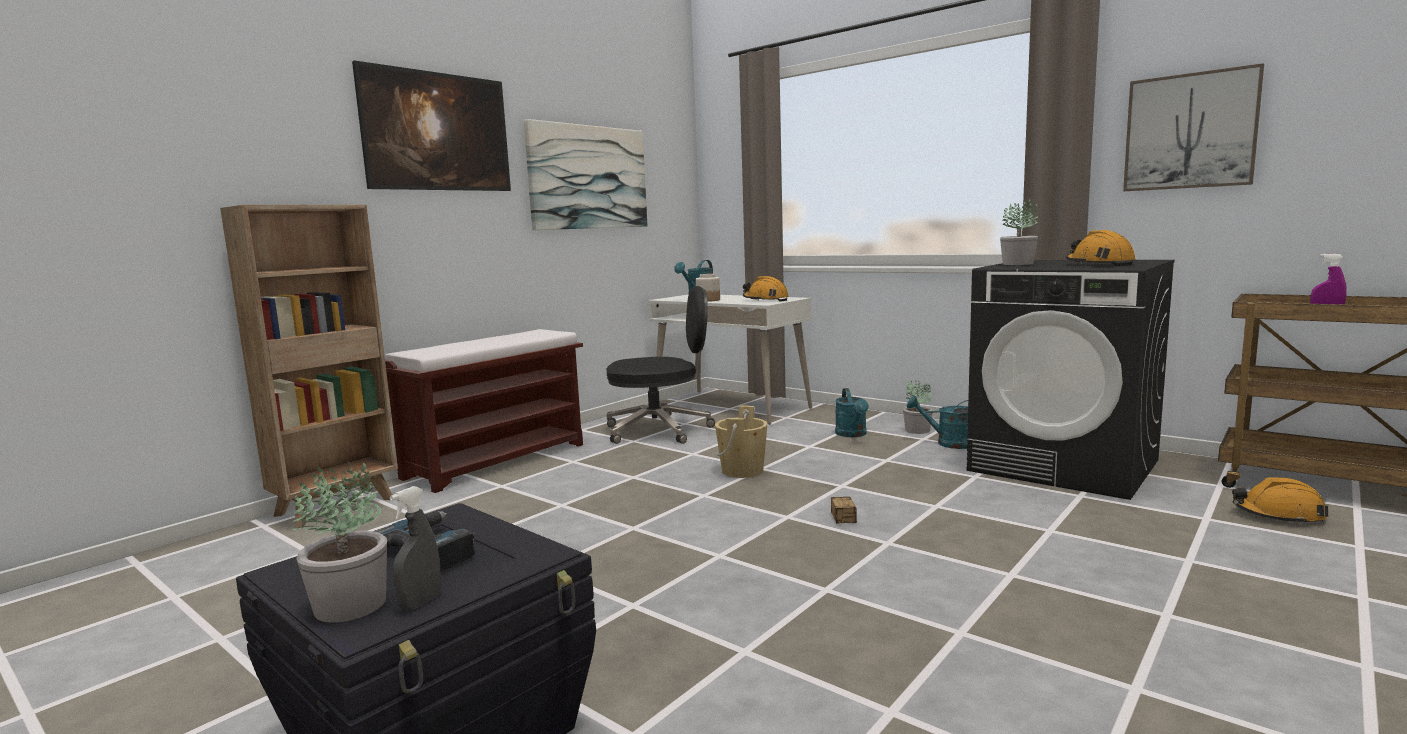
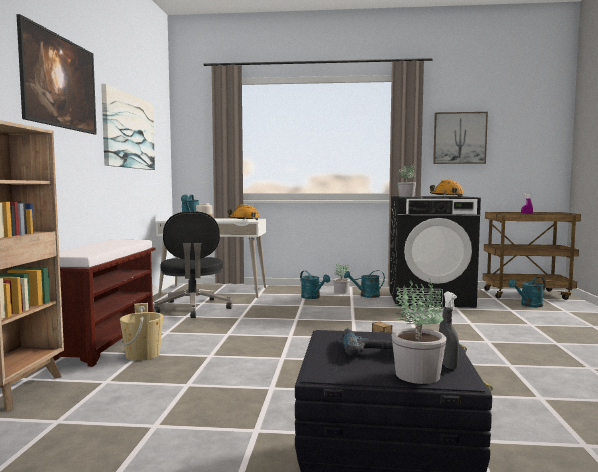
camera: 35 degrees left, 5 degrees down
(660, 430) = (193, 308): black office chair -> black office chair turned 120 degrees clockwise
(742, 471) = (288, 321): beige bucket -> beige bucket (143, 355)
(1278, 515) = (528, 305): orange hard hat -> turquoise watering can

